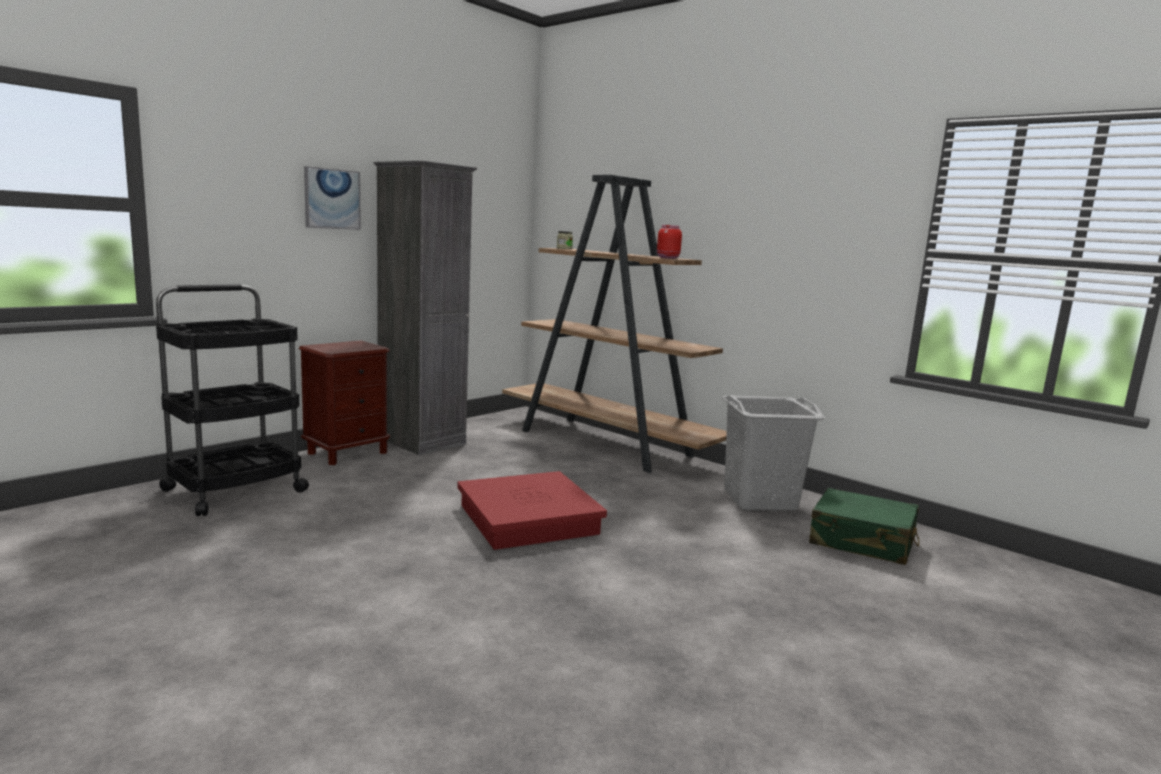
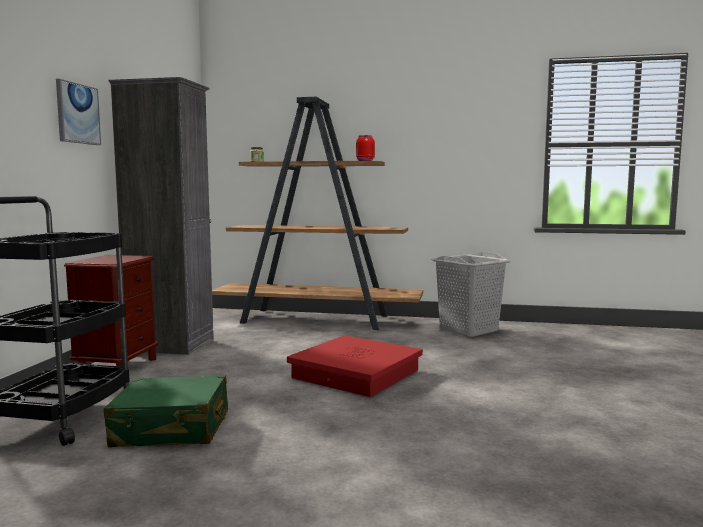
camera: 30 degrees left, 5 degrees down
(862, 542) = (555, 338): green suitcase -> green suitcase (172, 429)

